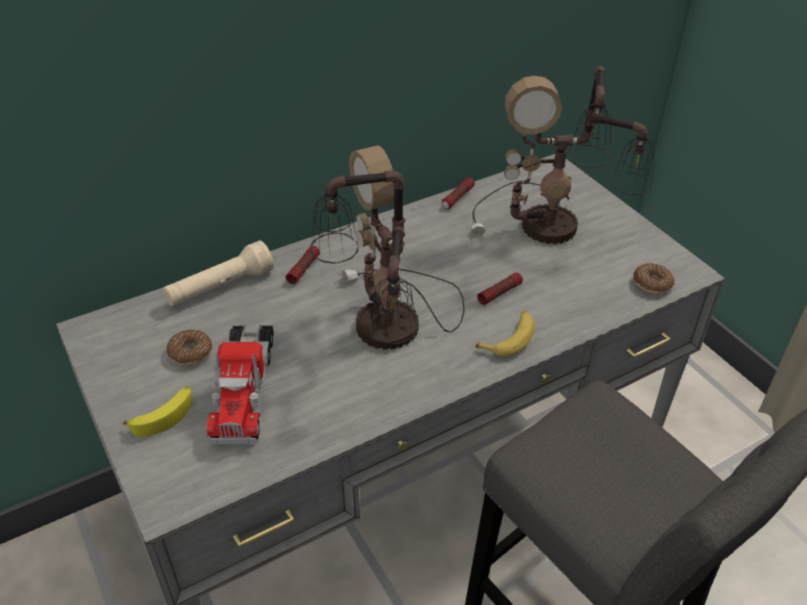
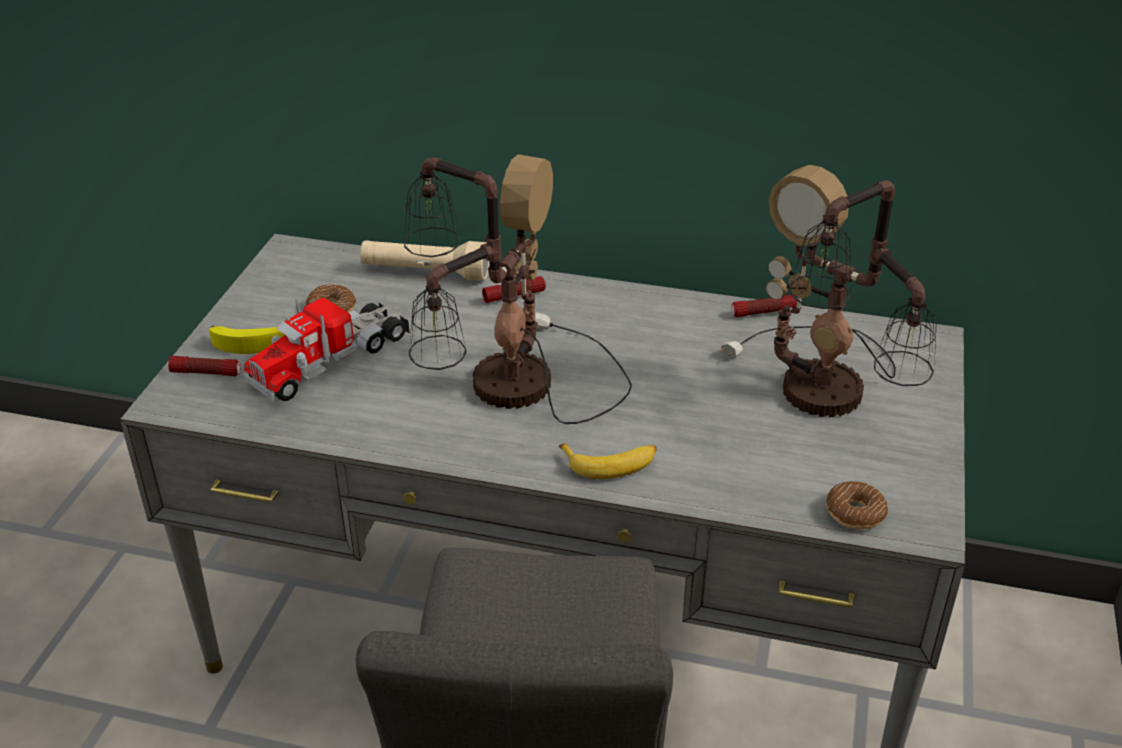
camera: 45 degrees right, 5 degrees down
(500, 293) = (665, 420): flashlight -> flashlight (206, 373)

